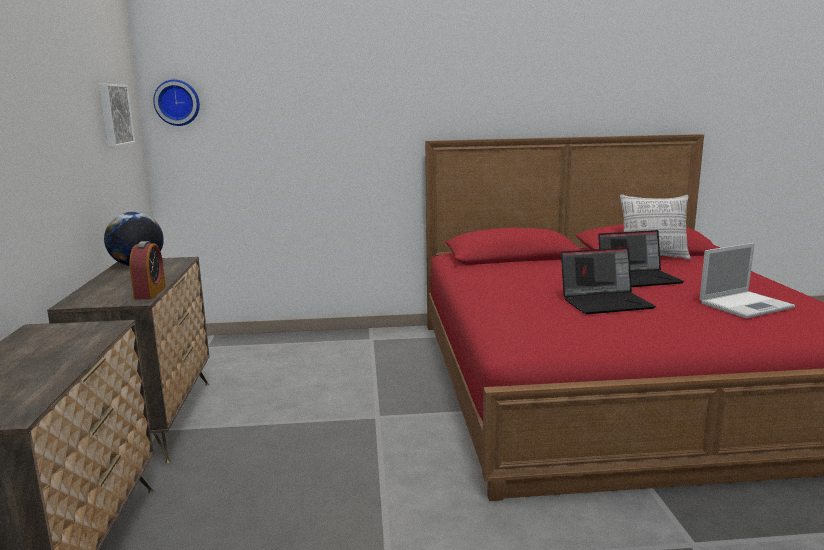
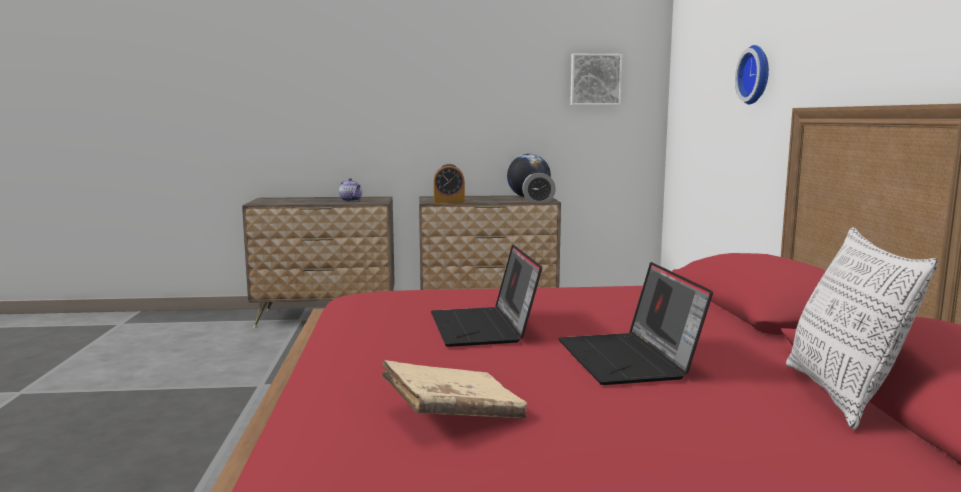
camera: 90 degrees right, 5 degrees down
(59, 344) = (351, 200): none -> teapot
(177, 102) = (680, 68): wall clock -> wall clock (756, 75)
(180, 262) = (538, 201): none -> alarm clock
(746, 305) = (454, 413): laptop -> beige book

